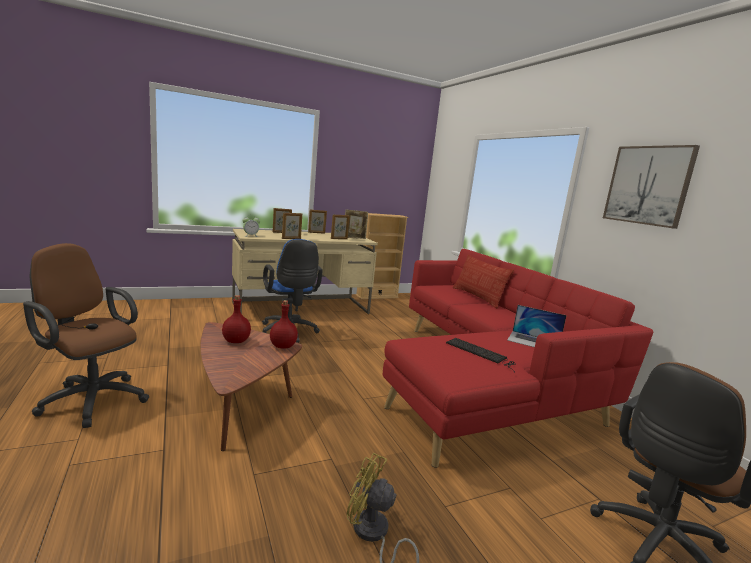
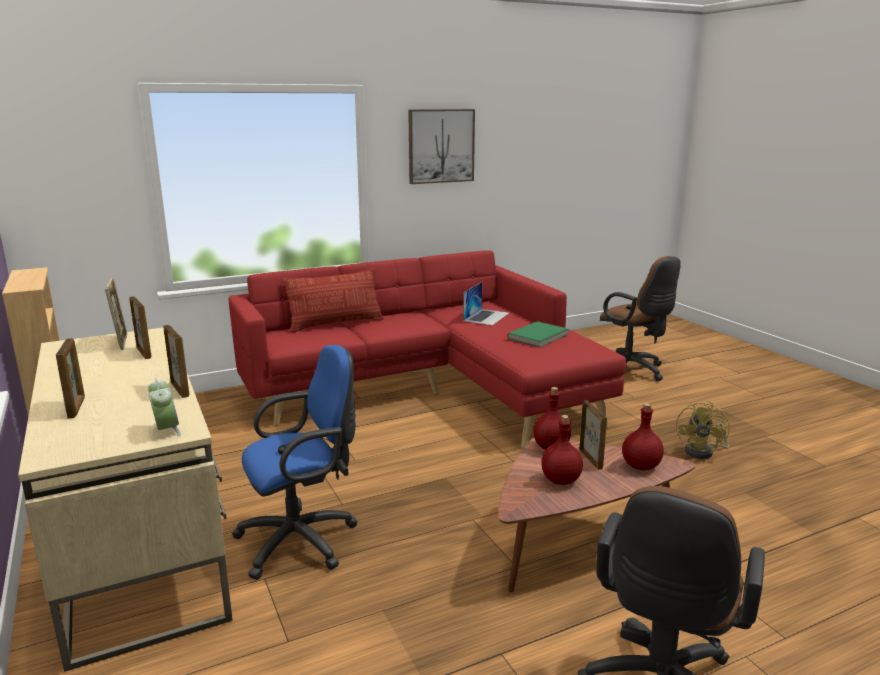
camera: 90 degrees left, 5 degrees up
(234, 369) = (640, 466): none -> red bottle
(316, 233) = (55, 375): picture frame -> picture frame (591, 459)
(481, 353) = (539, 336): keyboard -> green book

